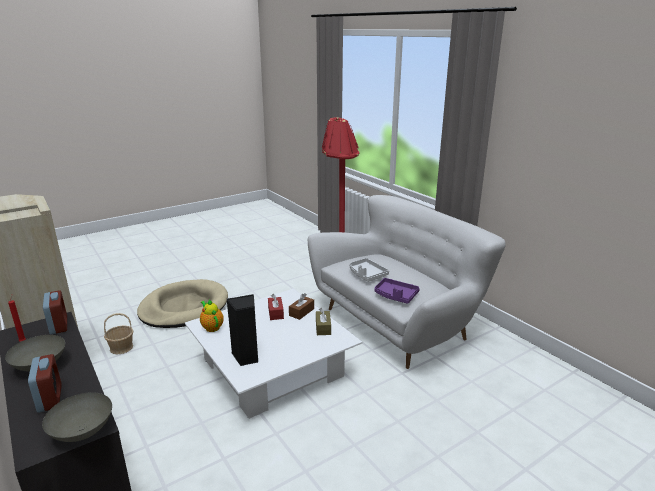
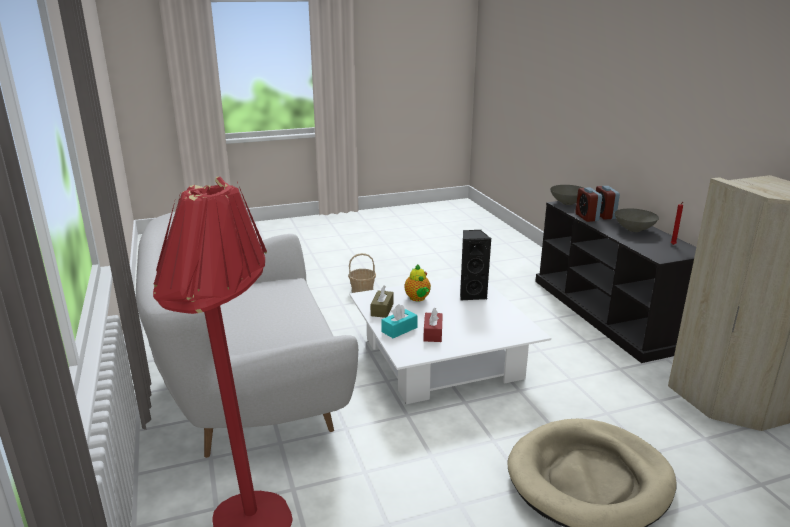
camera: 165 degrees left, 0 degrees up
(59, 325) = (655, 252): alarm clock -> alarm clock (586, 217)
(121, 347) = (651, 414): basket -> basket (362, 290)
(212, 327) = (514, 327): teapot -> teapot (418, 298)
(301, 312) = (399, 329): brown tissue box -> turquoise tissue box
(367, 274) = (291, 325): grey tray -> none
(395, 296) = (285, 293): purple tray -> none

